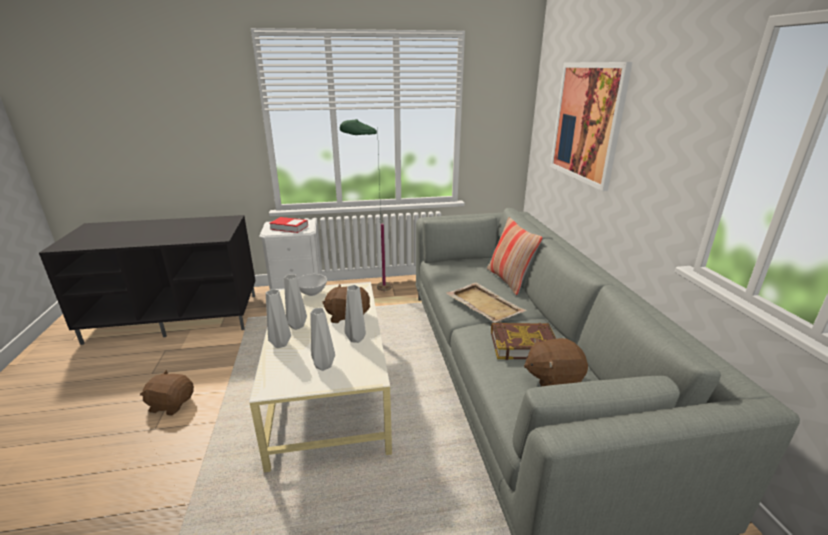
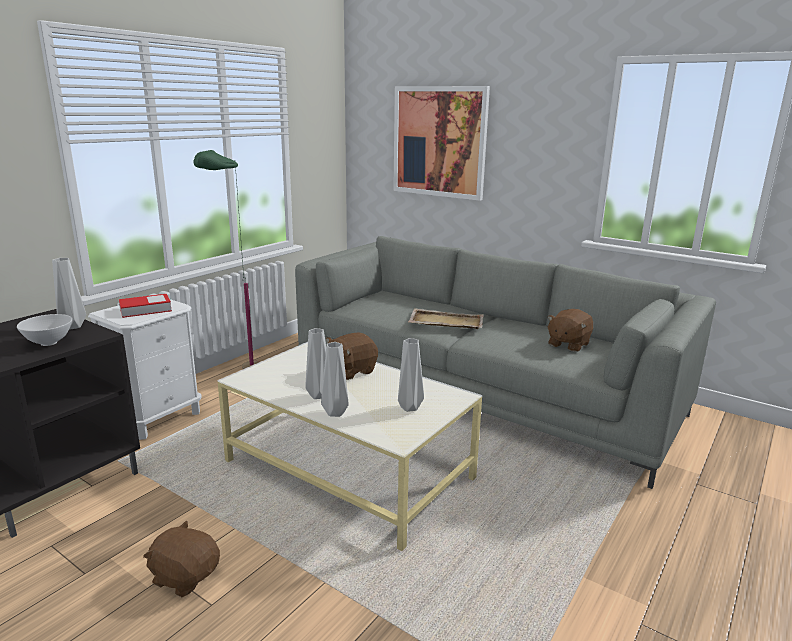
camera: 45 degrees left, 5 degrees down
(171, 404) = (185, 576): brown plush toy -> brown plush toy turned 60 degrees clockwise
(312, 293) = (271, 368): white bowl -> white bowl (49, 343)
(356, 338) = (393, 381): grey vase -> grey vase (72, 326)
(509, 280) = (429, 302): pillow -> none
(523, 345) = (519, 335): book -> none

